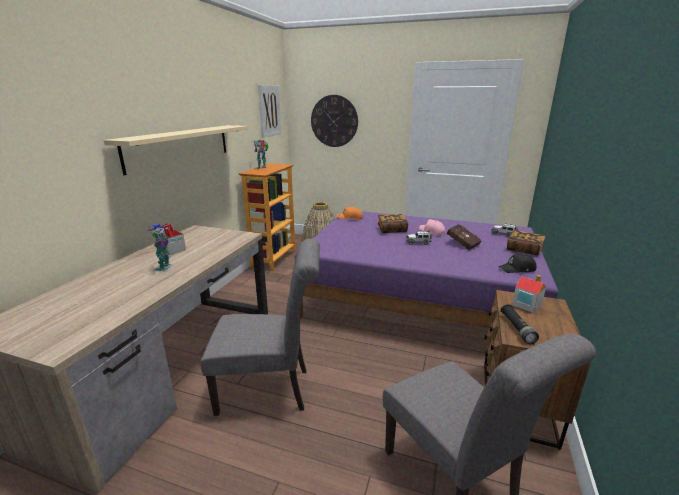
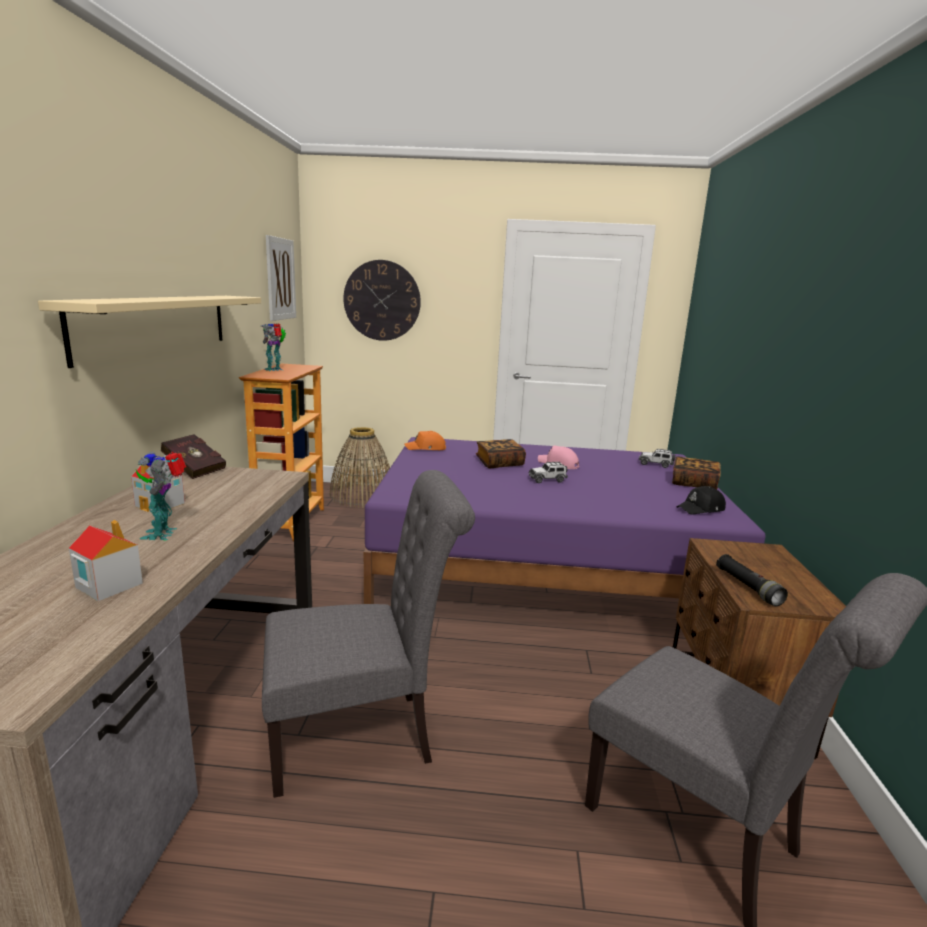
camera: 15 degrees left, 5 degrees down
(461, 244) = (608, 479): red book -> red book (194, 469)
(526, 305) = (740, 555): toy house -> toy house (108, 585)

